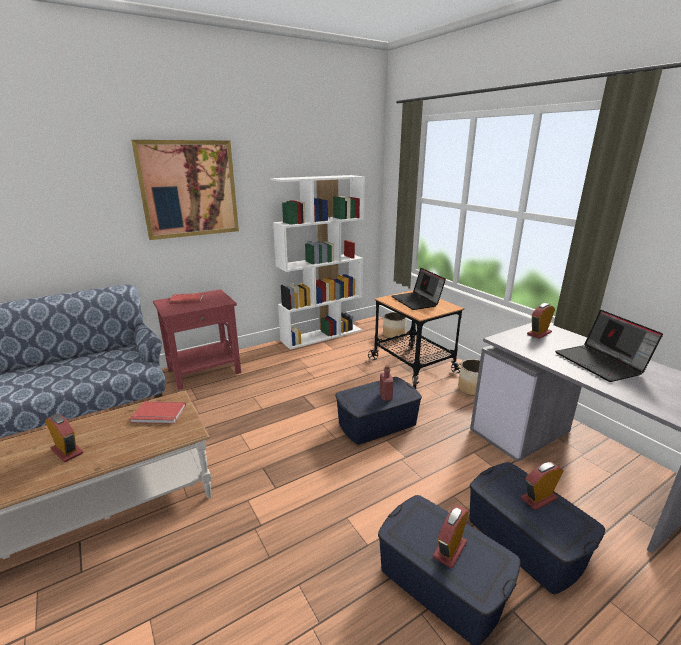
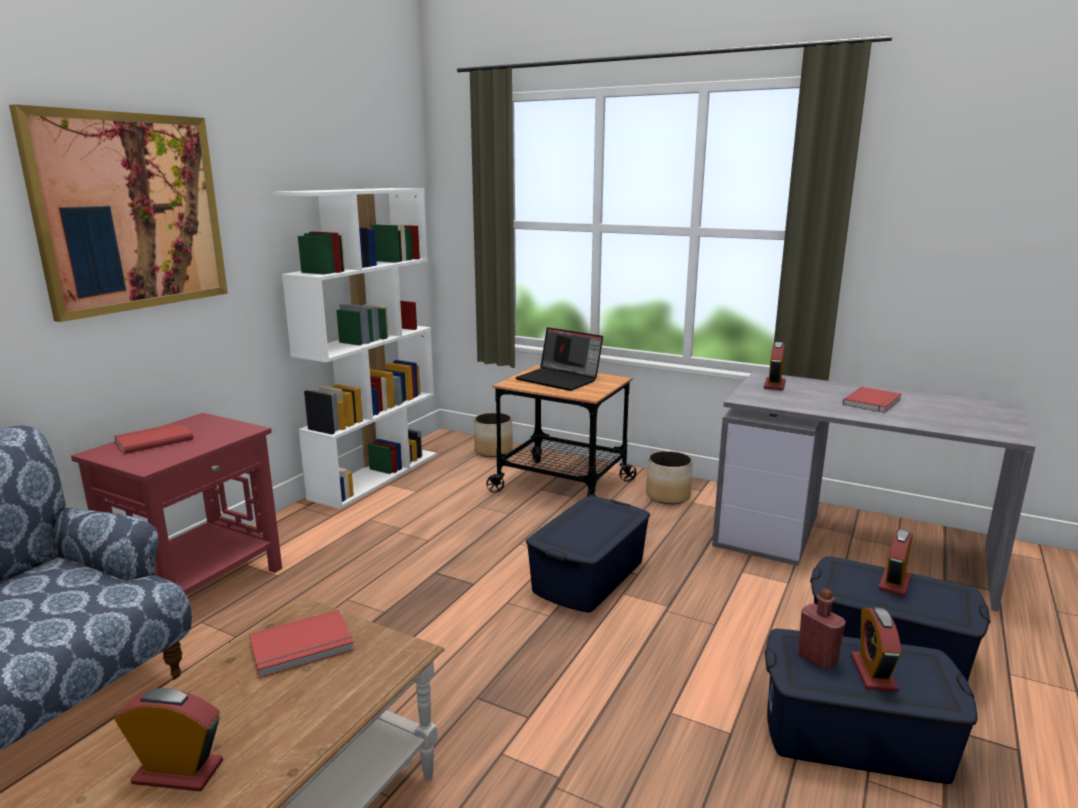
camera: 30 degrees left, 5 degrees down
(385, 396) = (603, 525): red bottle -> red bottle (817, 658)
(601, 363) = (874, 402): laptop -> red book

